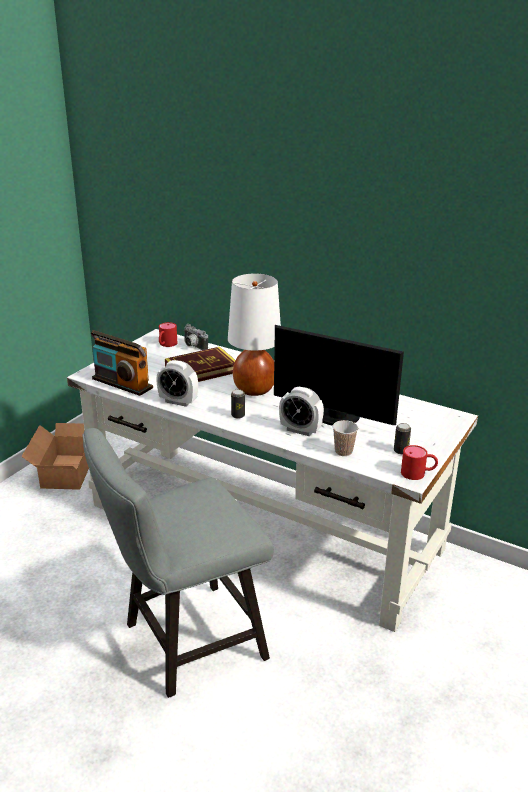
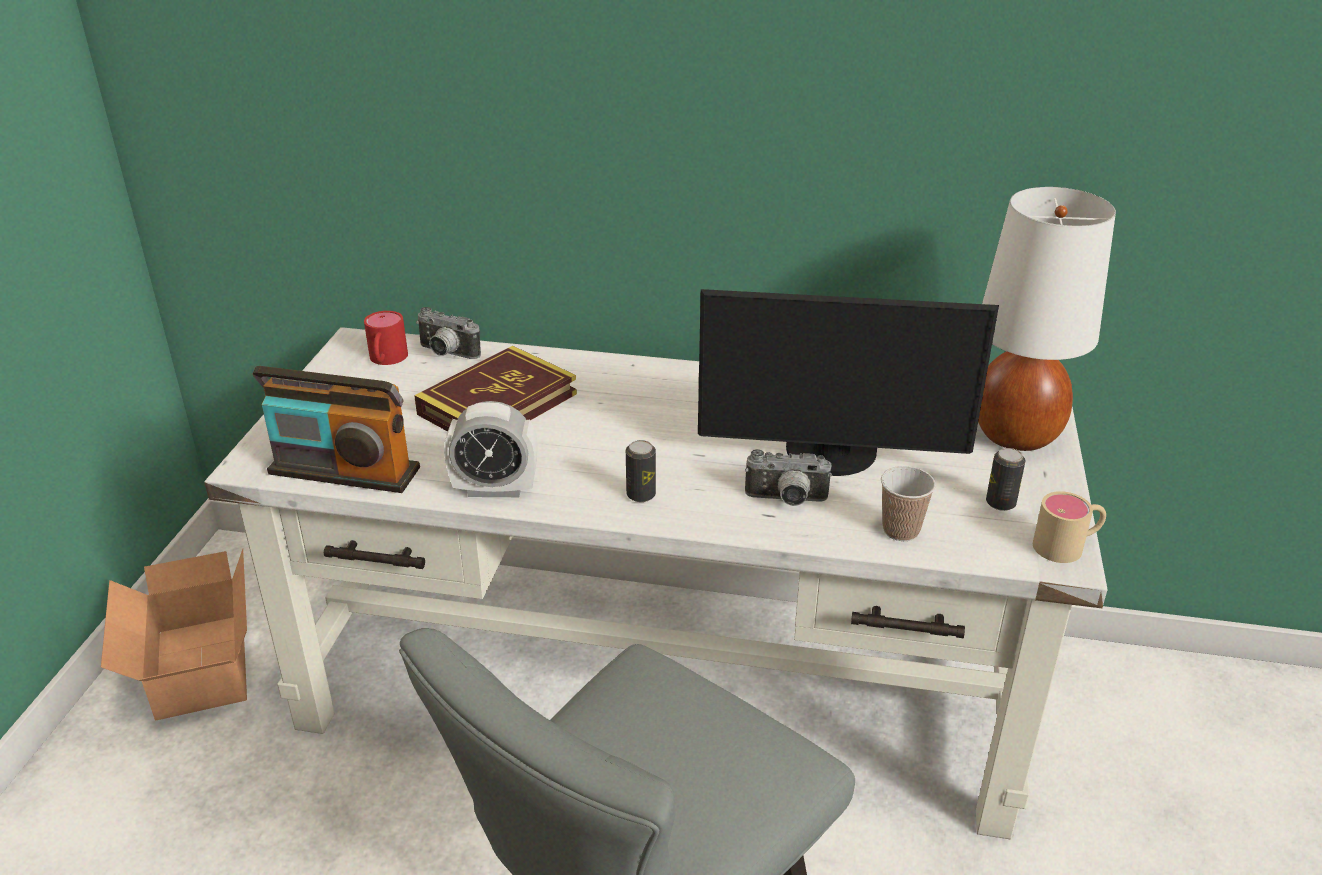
camera: 20 degrees left, 5 degrees up
(254, 390) = (635, 428): white table lamp -> white table lamp (1017, 435)
(300, 430) = (786, 501): alarm clock -> camera
(418, 473) = (1067, 545): red mug -> beige mug

